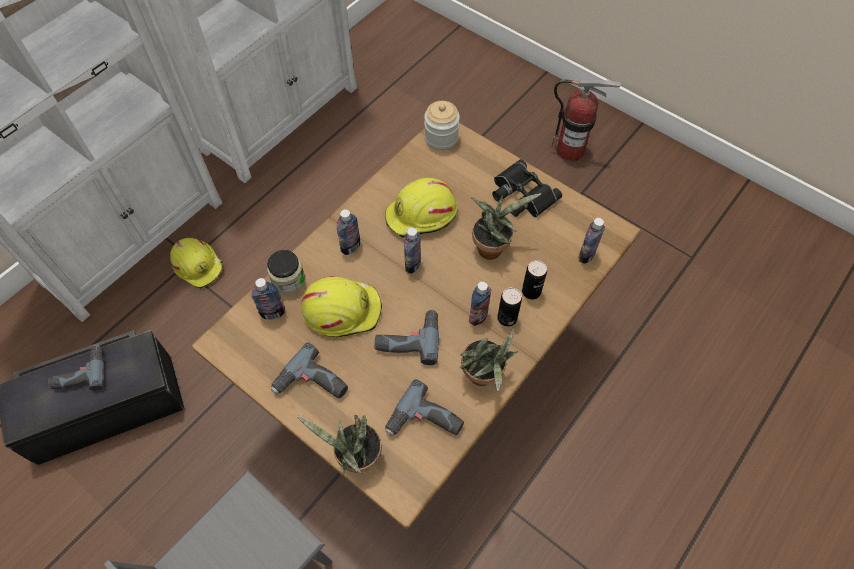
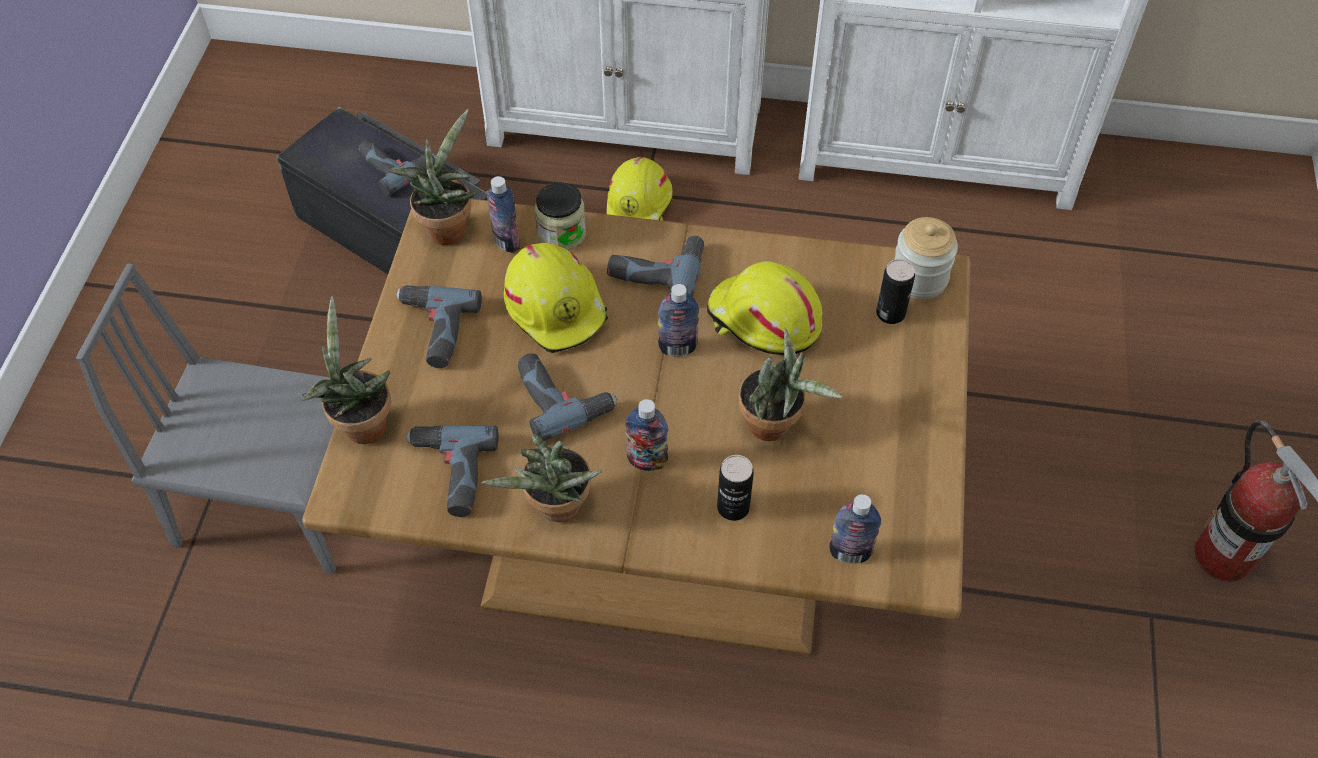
camera: 60 degrees right, 5 degrees down
(235, 340) = (446, 227): none -> potted plant
(350, 247) = (656, 269): bottle -> power drill
(507, 318) = (668, 496): can -> can (890, 313)
(521, 195) = (896, 421): black binoculars -> none

